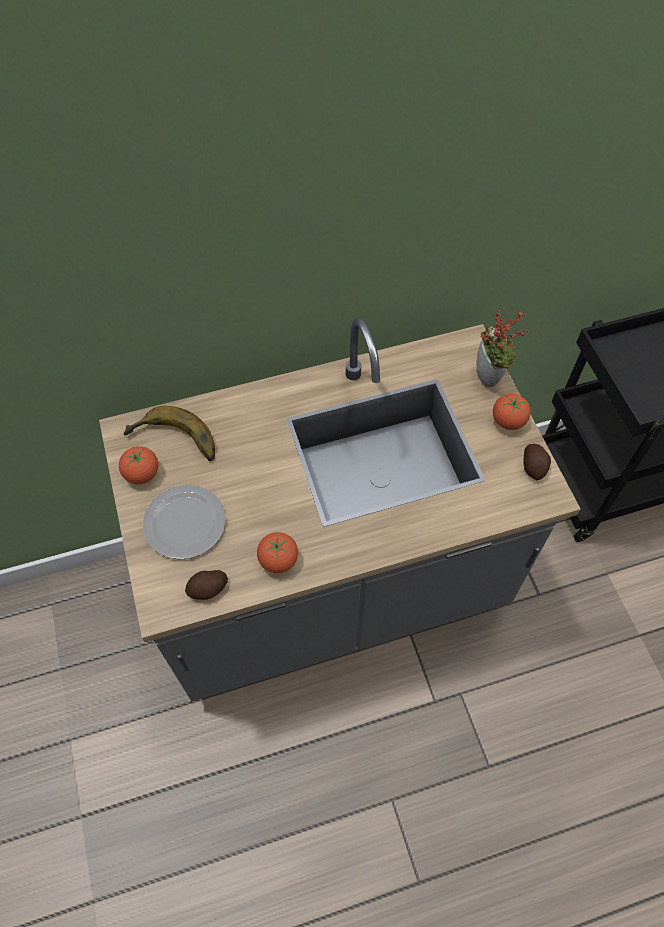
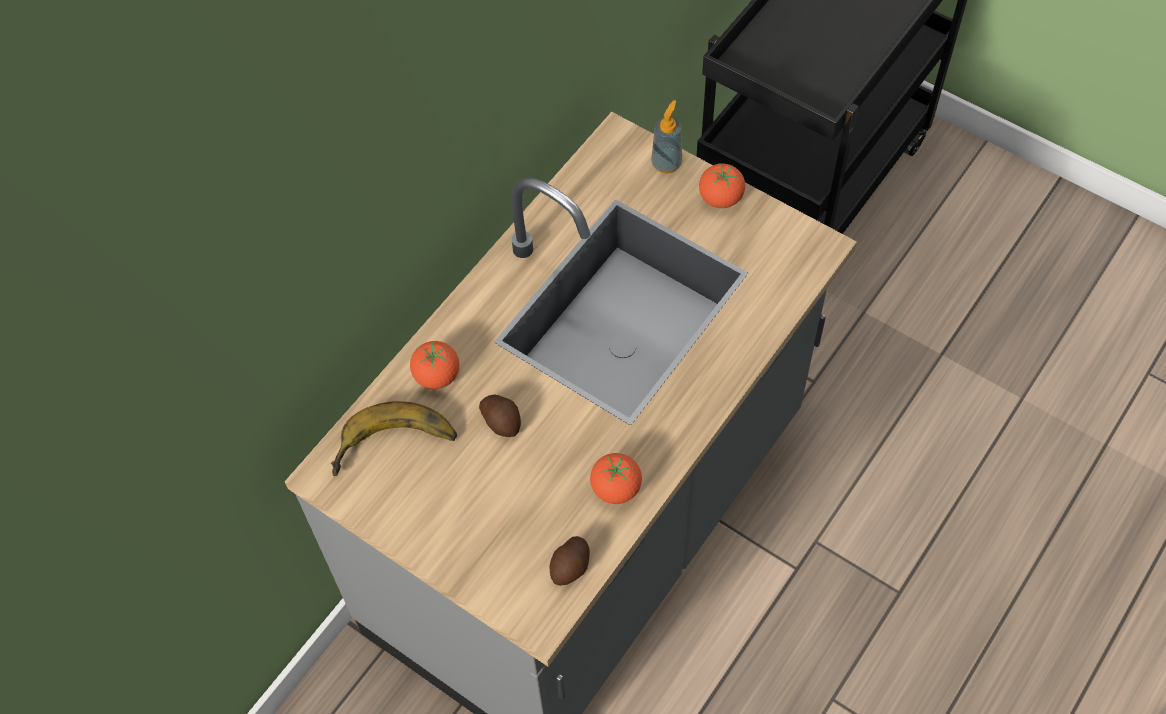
camera: 35 degrees left, 0 degrees up
(142, 474) = (391, 503): tomato -> tomato (437, 376)
(183, 522) = (484, 520): plate -> none
(490, 377) = (666, 163): potted plant -> soap dispenser
(534, 466) = (781, 228): potato -> potato (501, 421)

